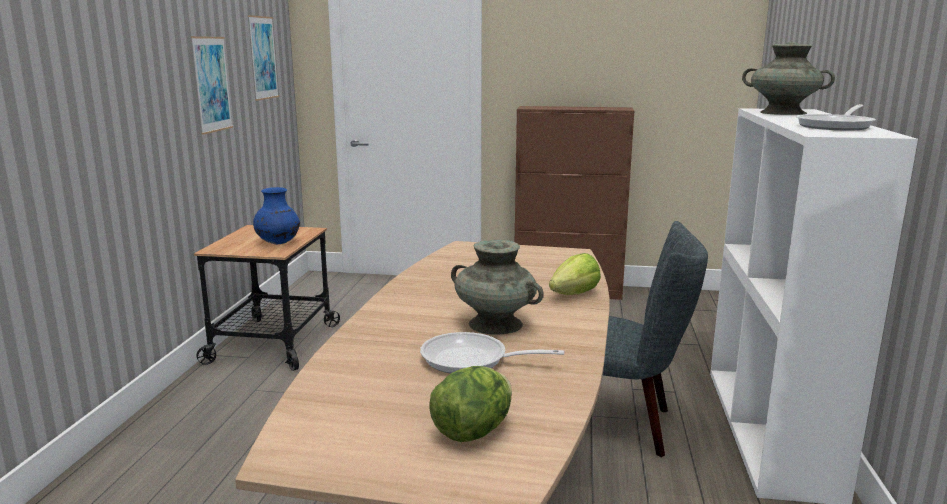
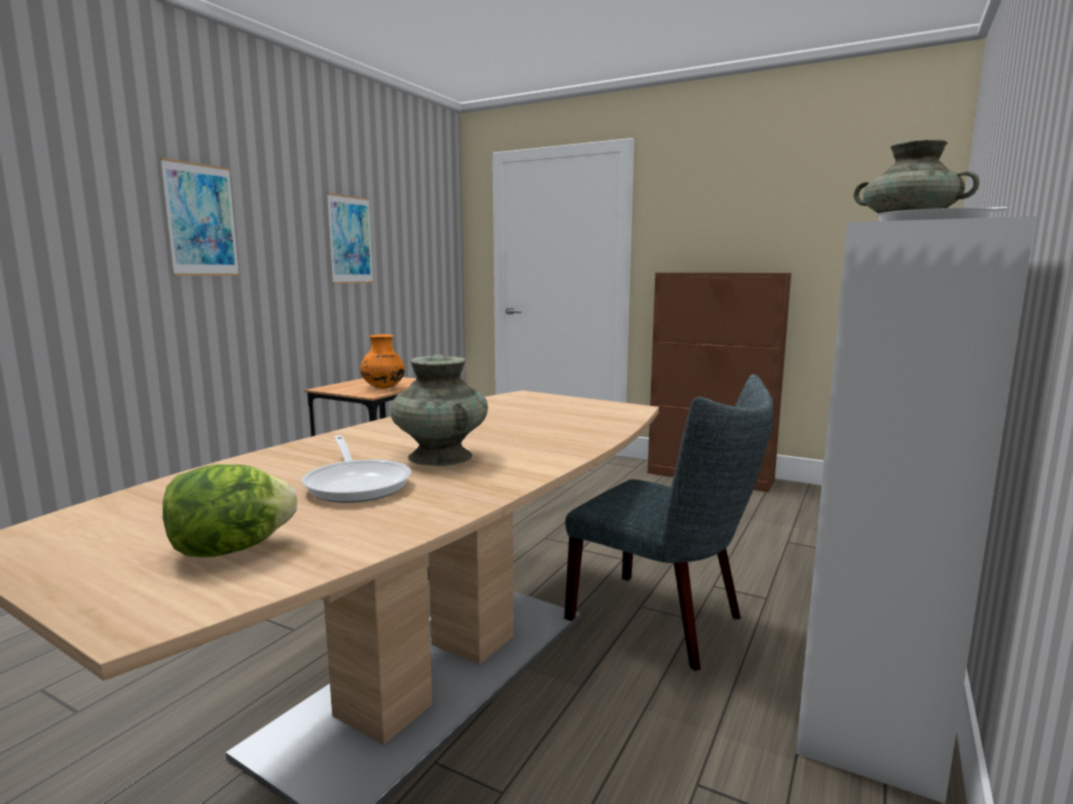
camera: 20 degrees right, 5 degrees down
(263, 58) = (421, 225): picture -> picture (201, 220)
(278, 243) = (383, 388): blue vase -> orange vase
(471, 360) = (357, 484): frying pan -> frying pan turned 150 degrees counterclockwise
(574, 294) = (574, 441): lettuce -> none

